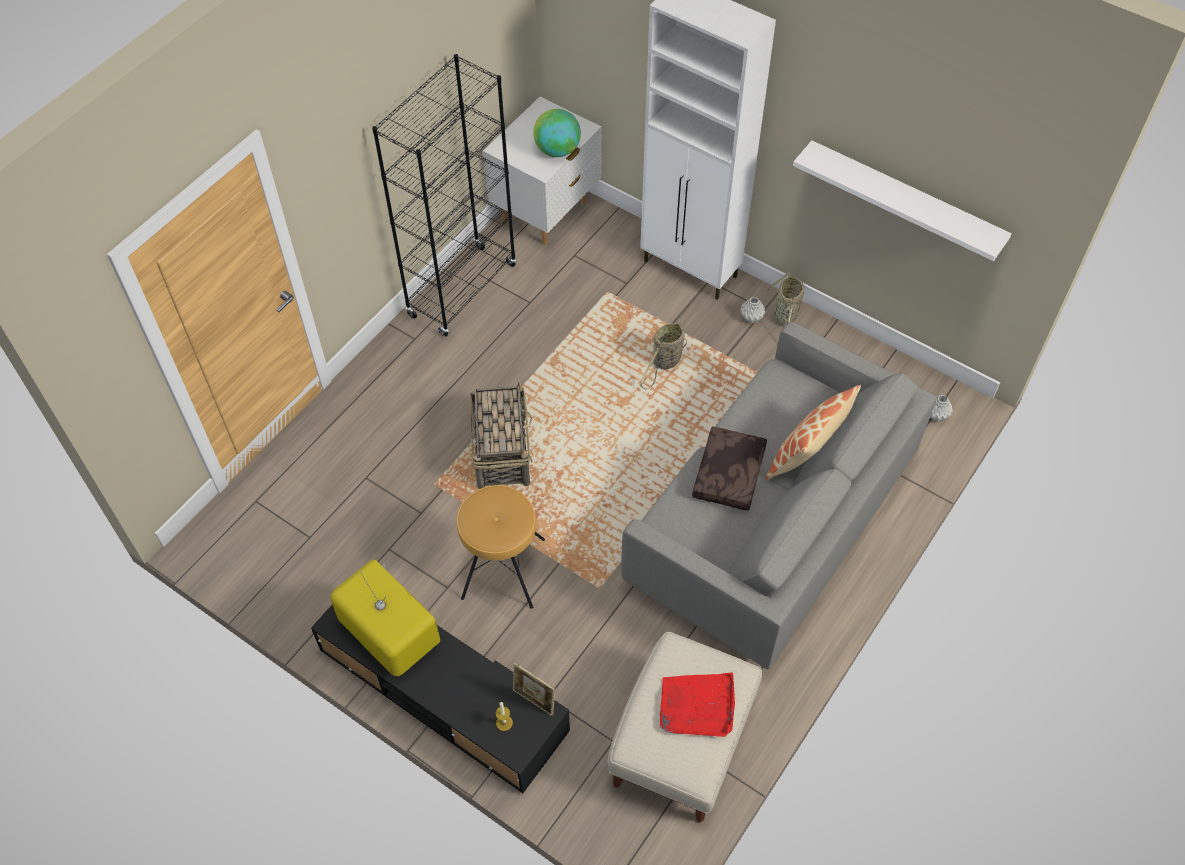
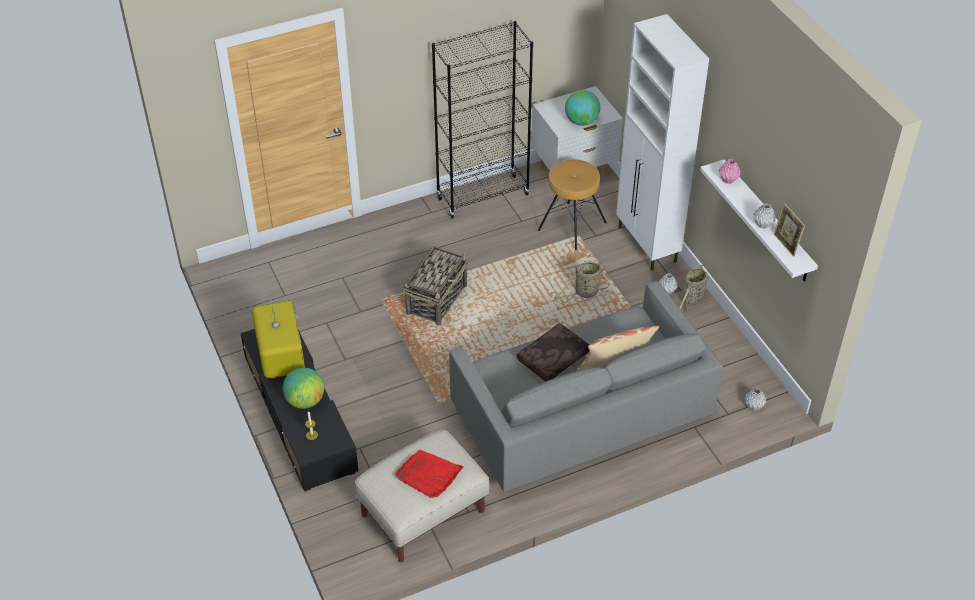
camera: 30 degrees right, 10 degrees down
(462, 680) = (305, 401): none -> globe
(502, 568) = (386, 364): brown stool -> brown stool (571, 226)
(534, 701) = (338, 432): picture frame -> picture frame (785, 245)
(837, 166) = (728, 180): none -> pink vase
(917, 207) = (763, 225): none -> grey vase

